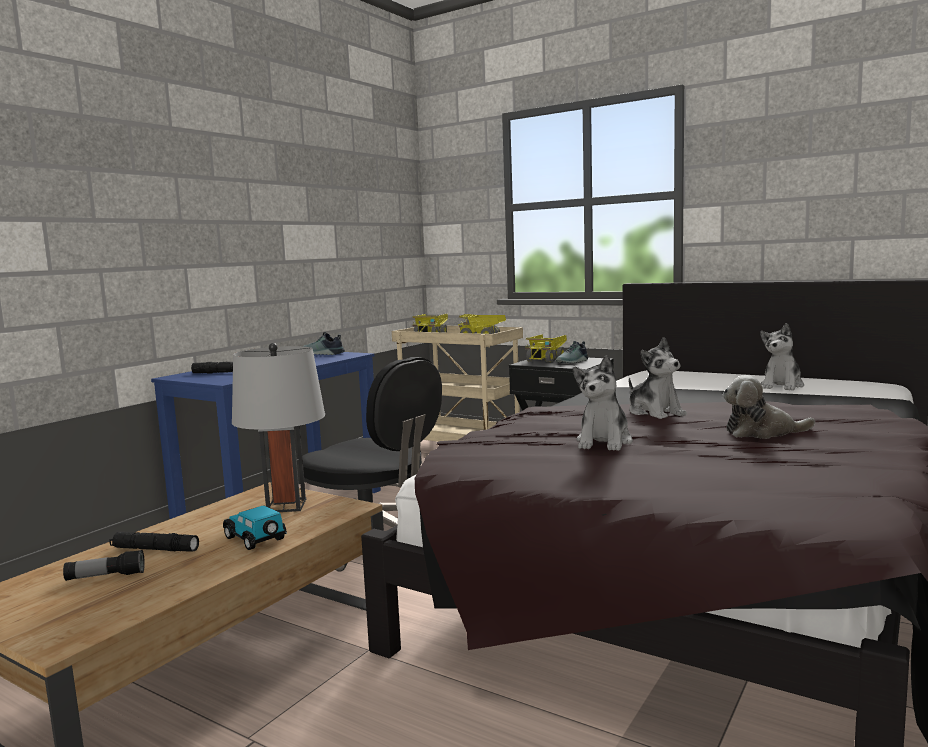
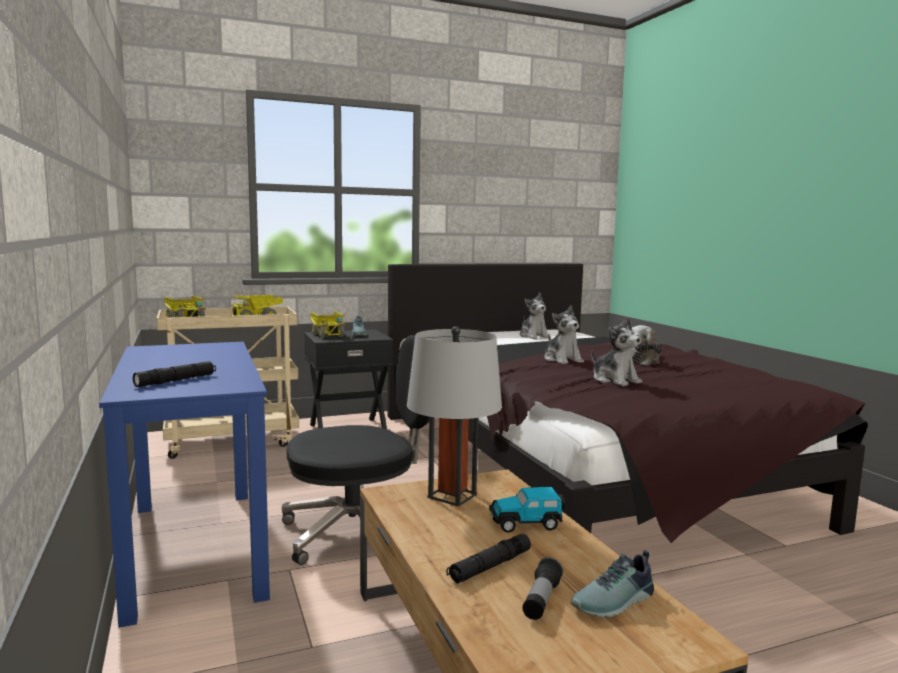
camera: 55 degrees left, 0 degrees up
(322, 354) = (183, 348): shoe -> shoe (615, 602)
(655, 413) = (562, 360): plush toy -> plush toy turned 60 degrees clockwise

